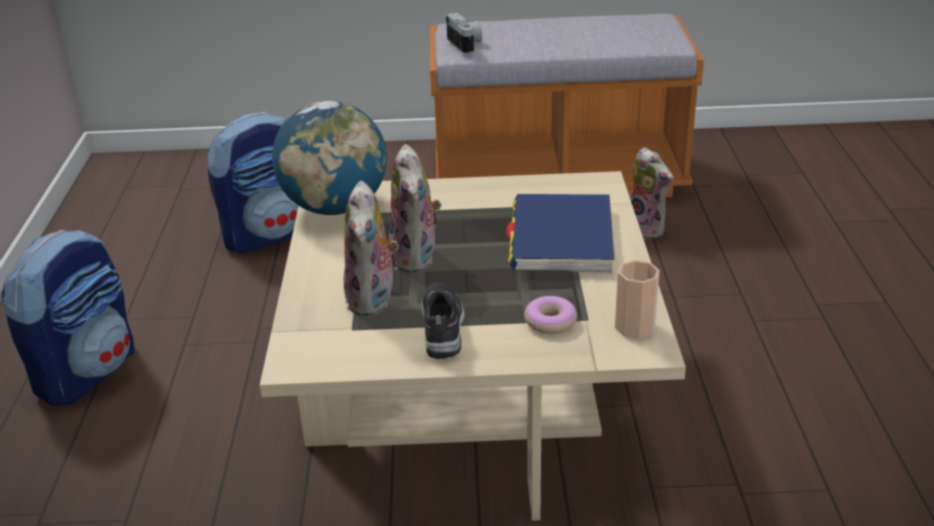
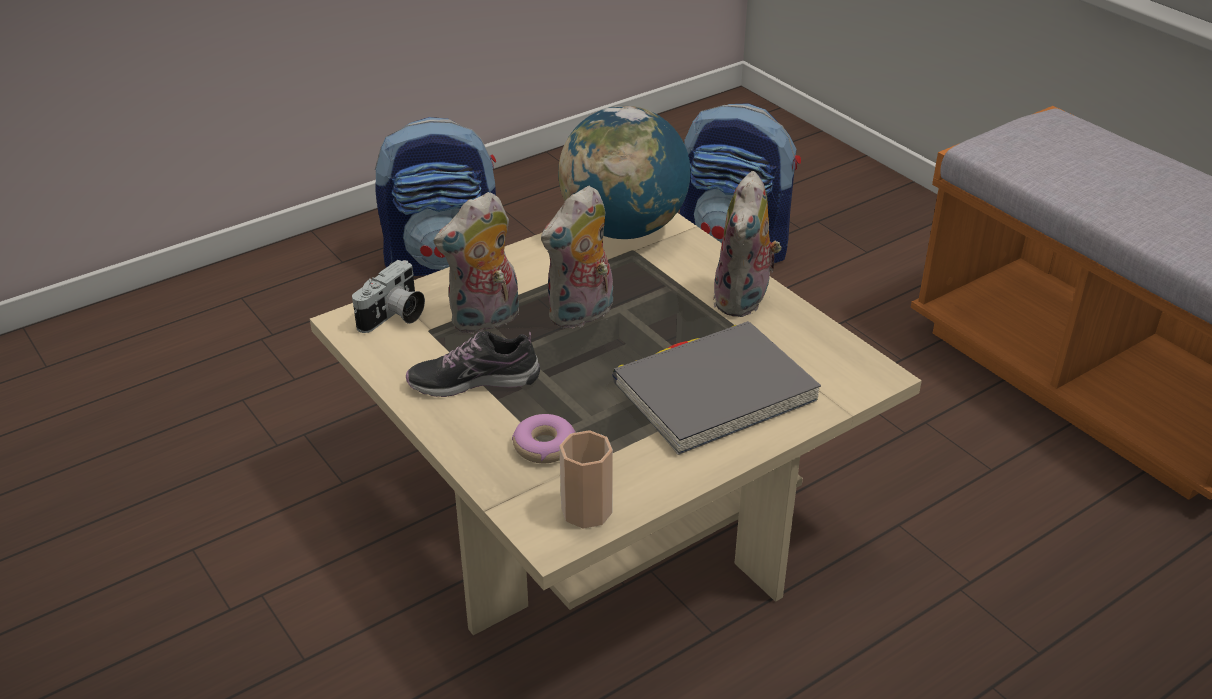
camera: 55 degrees right, 5 degrees up
(442, 328) = (474, 381): shoe -> shoe turned 150 degrees counterclockwise
(466, 45) = (1013, 145): camera -> camera (394, 317)
(561, 239) = (714, 393): blue book -> grey book
(647, 229) = (1081, 507): plush toy -> plush toy (744, 300)

